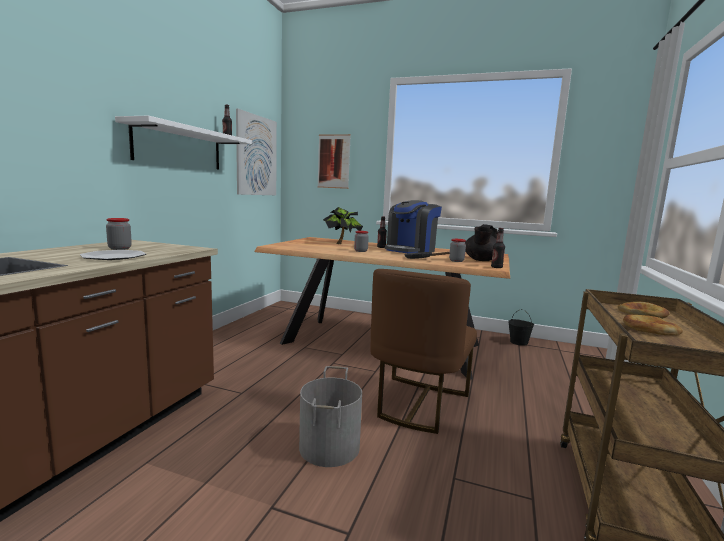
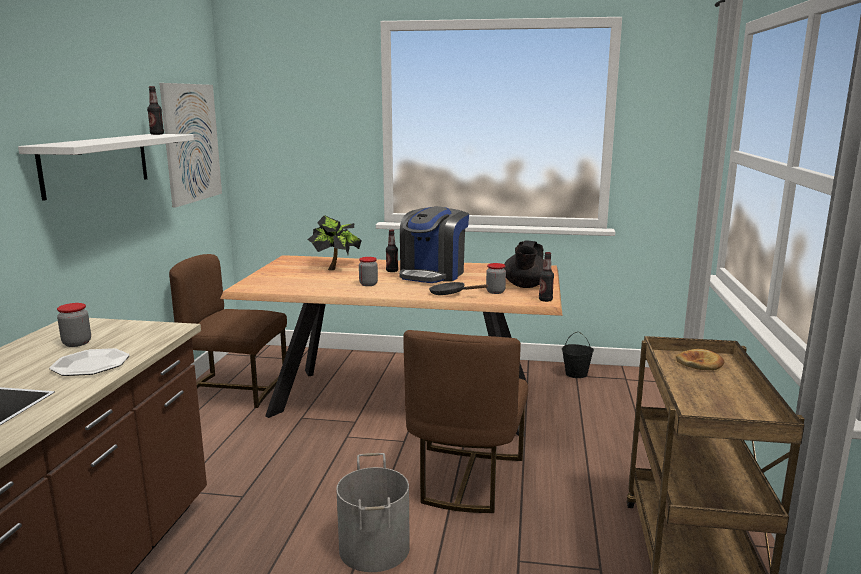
camera: 10 degrees left, 5 degrees up
(267, 324) = (236, 388): none -> brown chair
(333, 161) = (305, 140): picture -> none
(649, 329) = (702, 387): bread -> none

